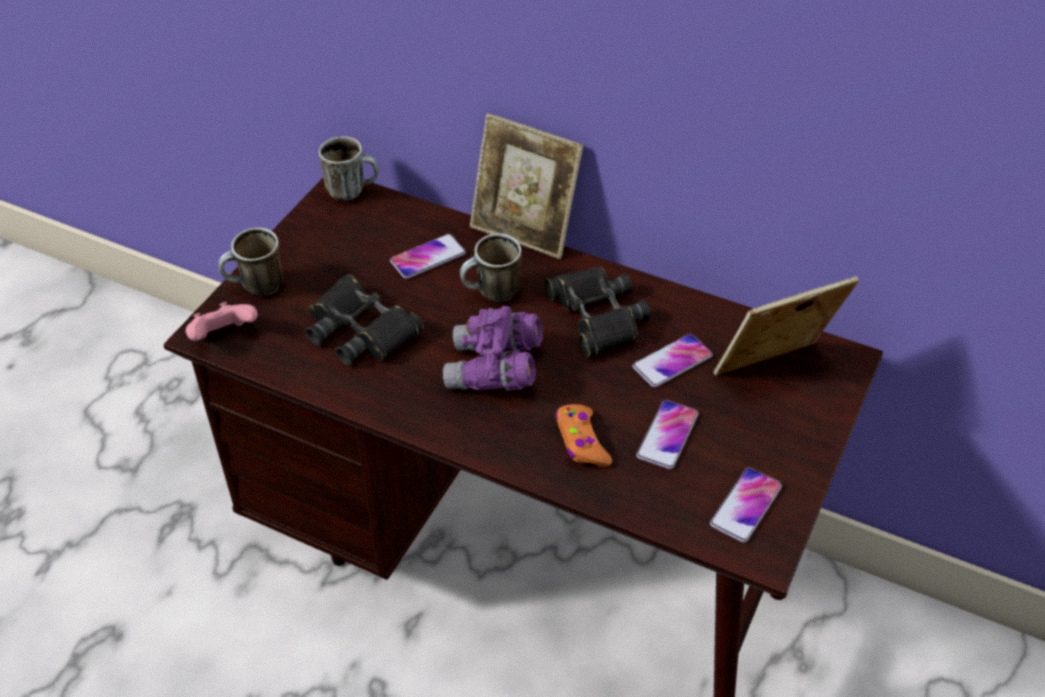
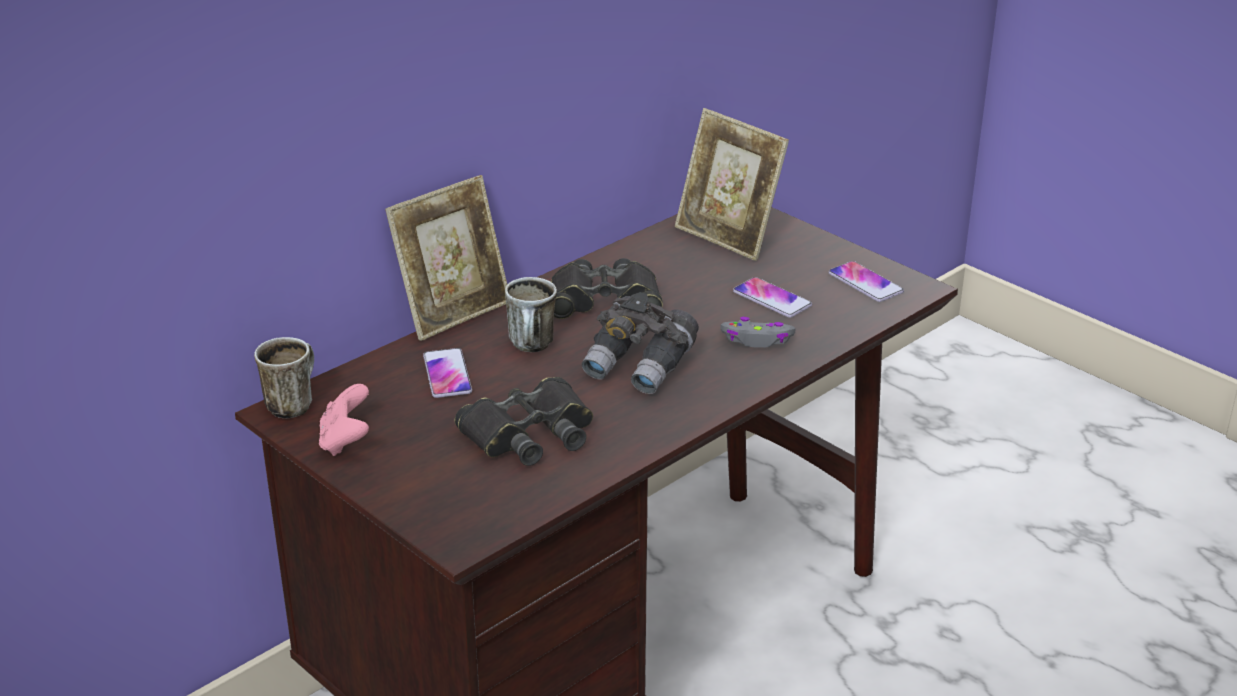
camera: 70 degrees left, 15 degrees down
(223, 337) = (474, 527): pink game controller -> pink game controller (346, 441)
(256, 288) = (409, 494): mug -> none
(494, 370) = (640, 366): purple binoculars -> grey binoculars
(581, 442) = (757, 340): orange game controller -> grey game controller
(672, 361) = (686, 277): phone -> none
(773, 372) = (728, 237): picture frame -> picture frame turned 45 degrees counterclockwise

